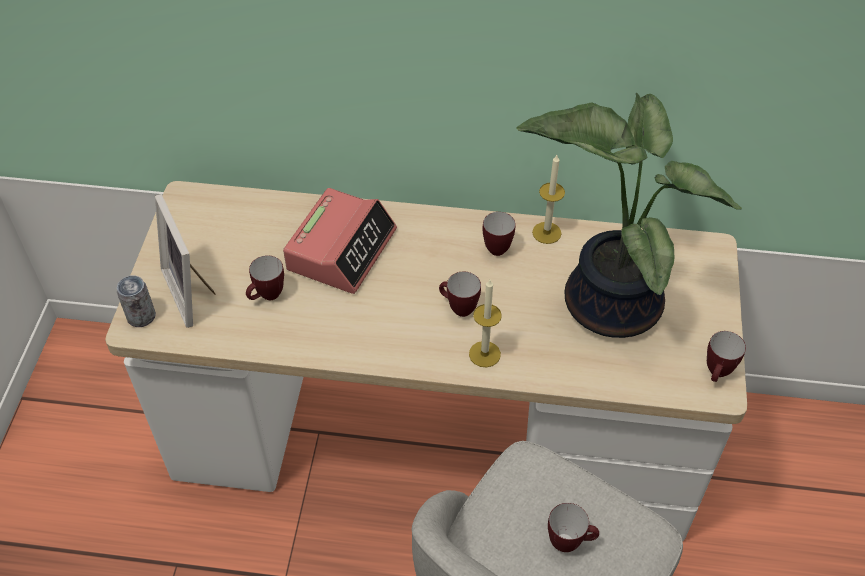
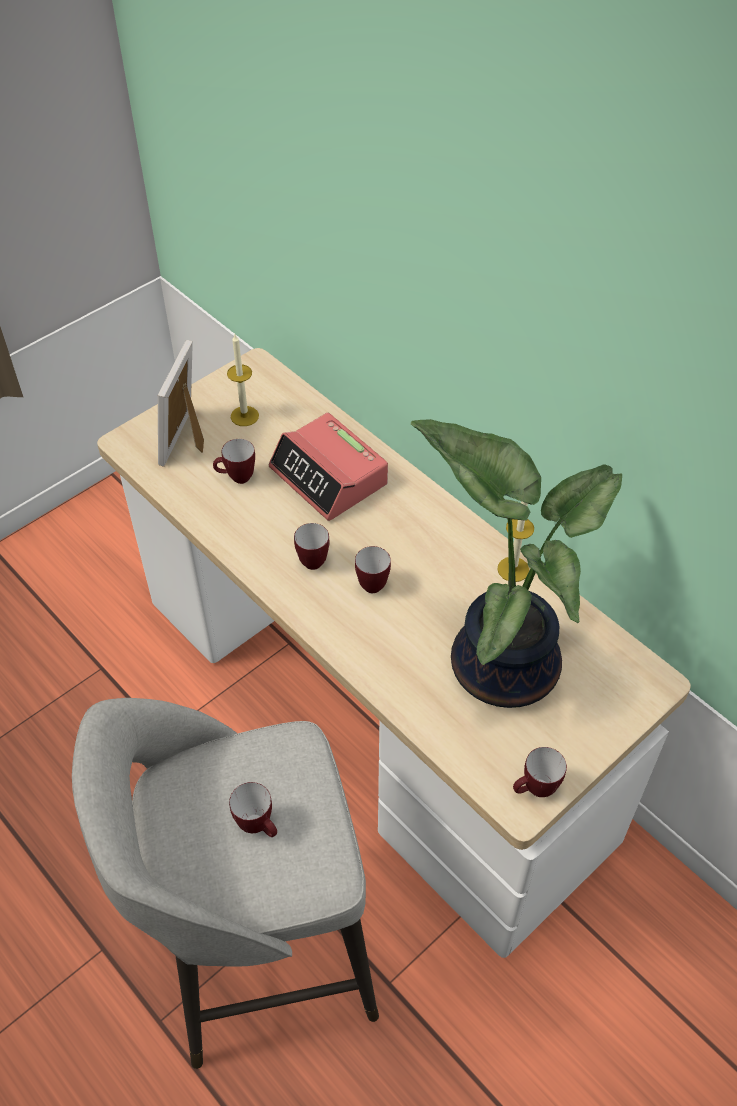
camera: 40 degrees right, 0 degrees up
(141, 317) = (137, 437): can -> none
(341, 249) = (329, 476): alarm clock -> alarm clock turned 75 degrees clockwise
(484, 354) = (352, 633): candle -> candle (244, 416)
(494, 246) = (454, 552): mug -> mug (314, 559)

